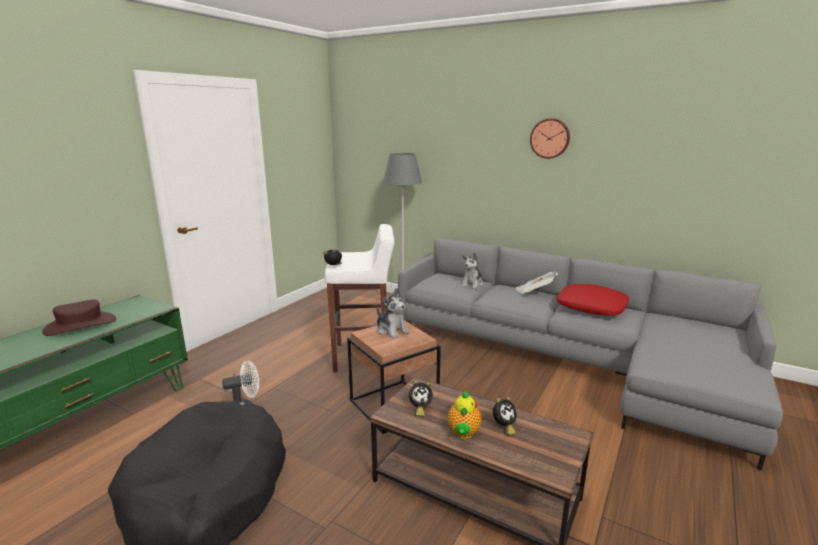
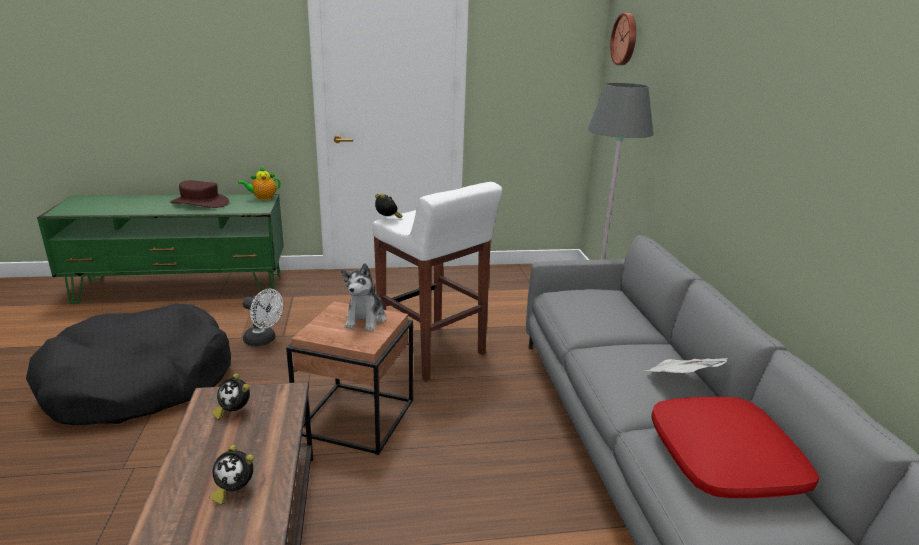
camera: 50 degrees right, 5 degrees up
(463, 433) = (199, 462): teapot -> teapot (263, 198)
(472, 284) = (621, 324): plush toy -> none
(550, 138) = (830, 82): wall clock -> wall clock (625, 39)

